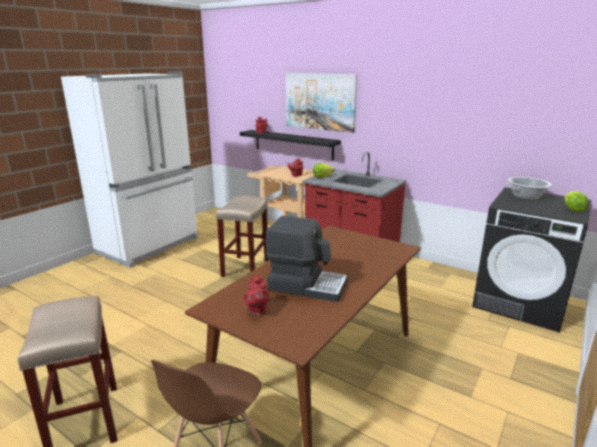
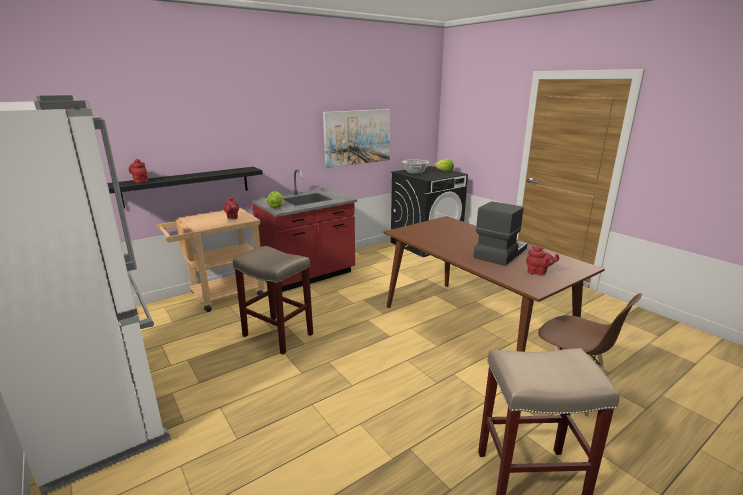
camera: 70 degrees left, 0 degrees up
(320, 101) = (220, 127): picture -> picture (357, 137)

